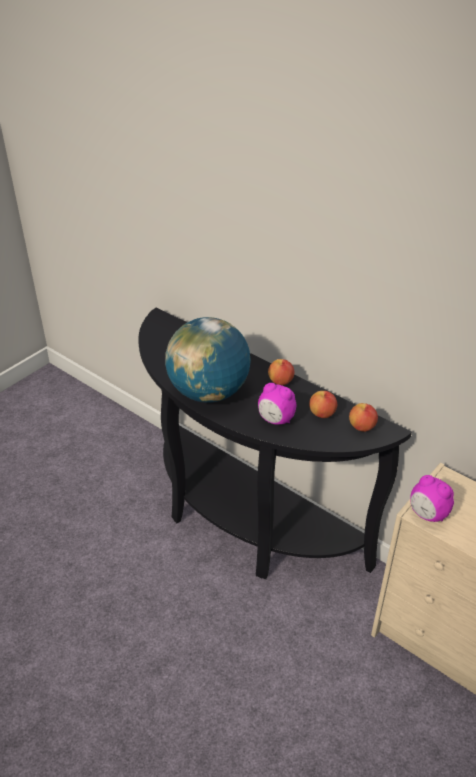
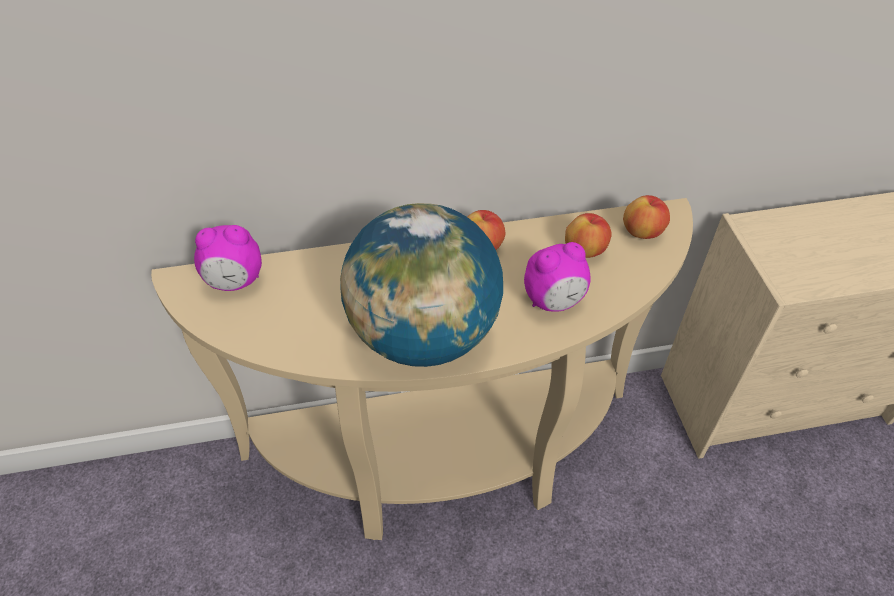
camera: 50 degrees left, 10 degrees up
(242, 521) = (445, 463): black console table -> beige console table
(427, 514) = (799, 279): alarm clock -> alarm clock (235, 281)

